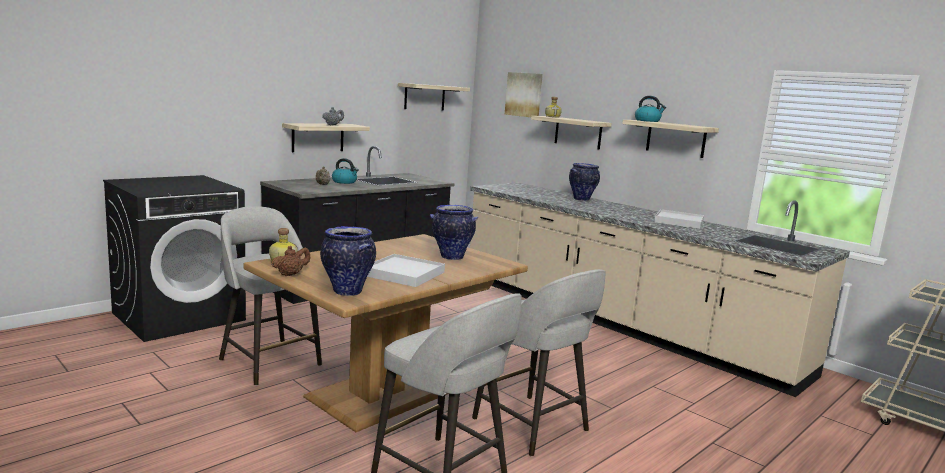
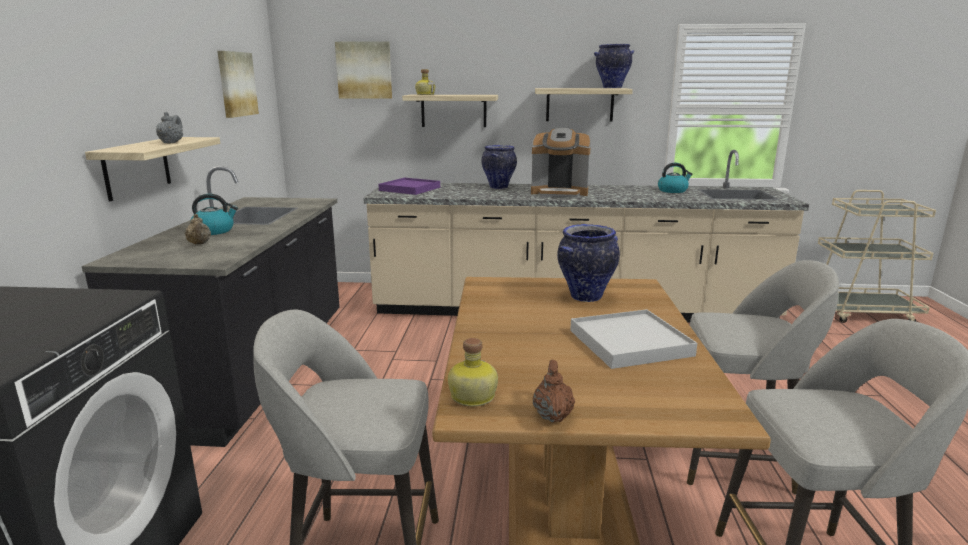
camera: 40 degrees left, 5 degrees up
(346, 291) = (681, 404): vase -> vase (611, 88)
(424, 97) = (236, 84): shelf -> picture
(516, 188) = (409, 189): none -> purple tray
(613, 210) = (559, 193): none -> coffee machine
(648, 121) = (553, 88): kettle -> kettle (673, 190)
(678, 221) = (628, 190): white tray -> none

